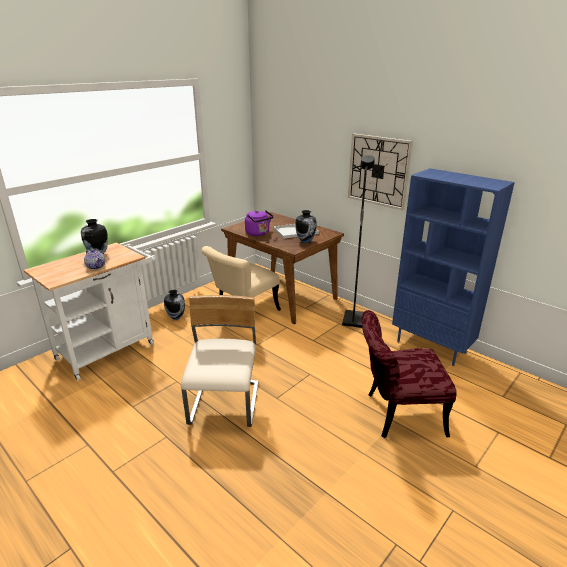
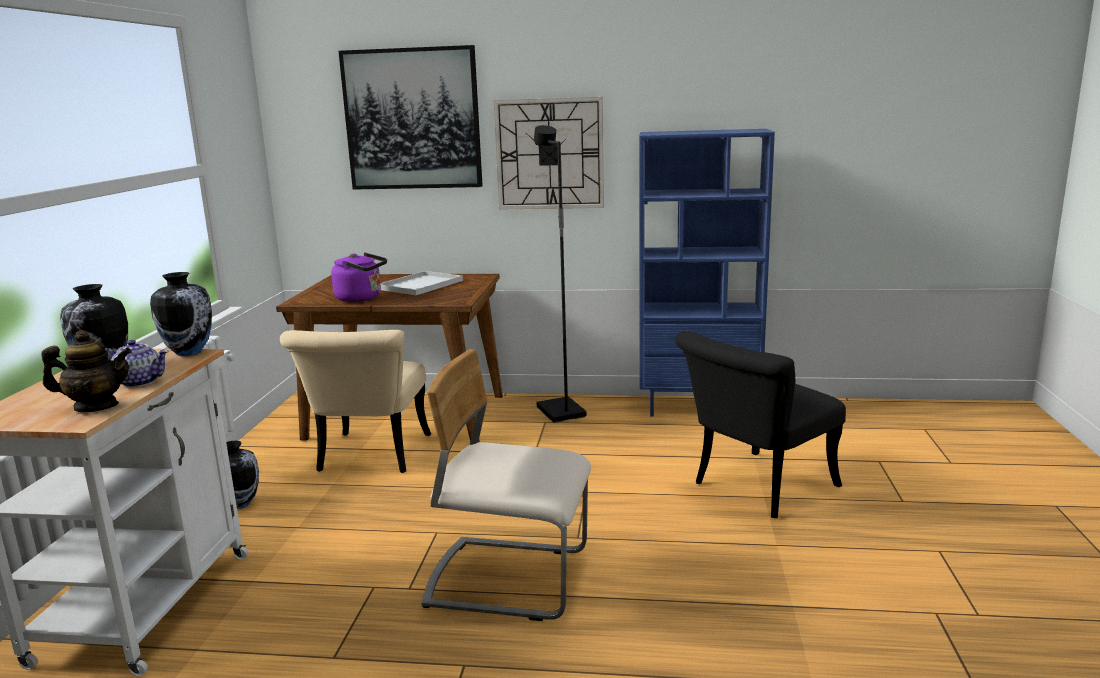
camera: 35 degrees left, 10 degrees down
(68, 276) = (96, 407): none -> teapot
(226, 404) = (508, 578): beige chair -> beige chair turned 45 degrees counterclockwise
(305, 241) = (458, 290): vase -> vase (189, 352)
(313, 137) = (412, 119): none -> picture
(396, 414) = (756, 489): red chair -> black chair

